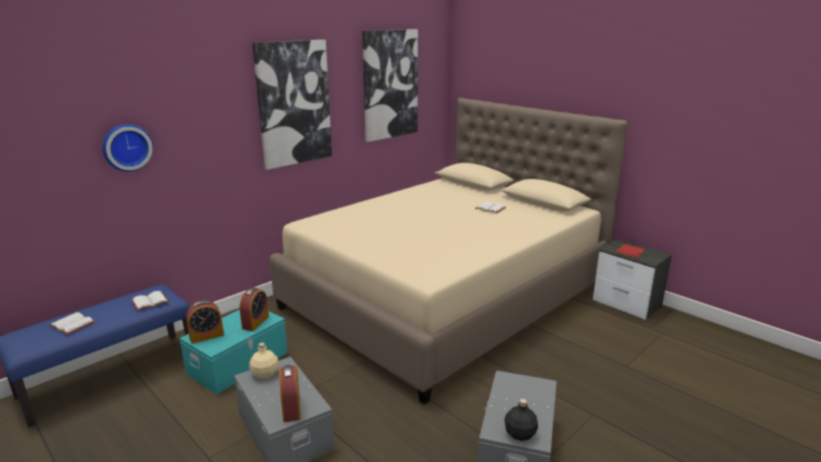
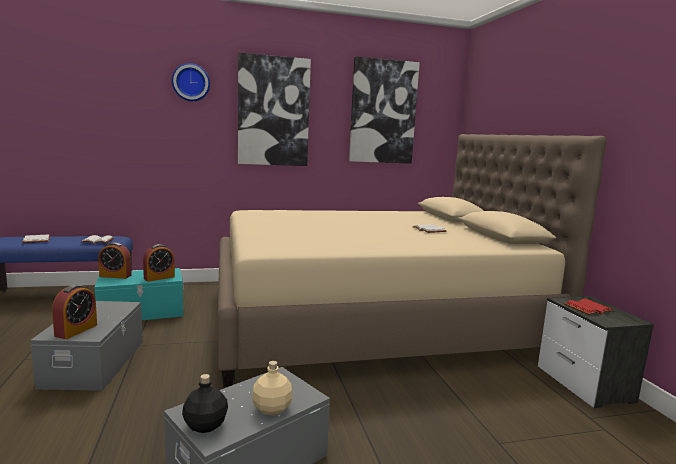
camera: 30 degrees right, 10 degrees down
(126, 147) = (118, 119): wall clock -> wall clock (191, 82)
(265, 374) = (104, 306): beige bottle -> beige bottle (272, 409)

